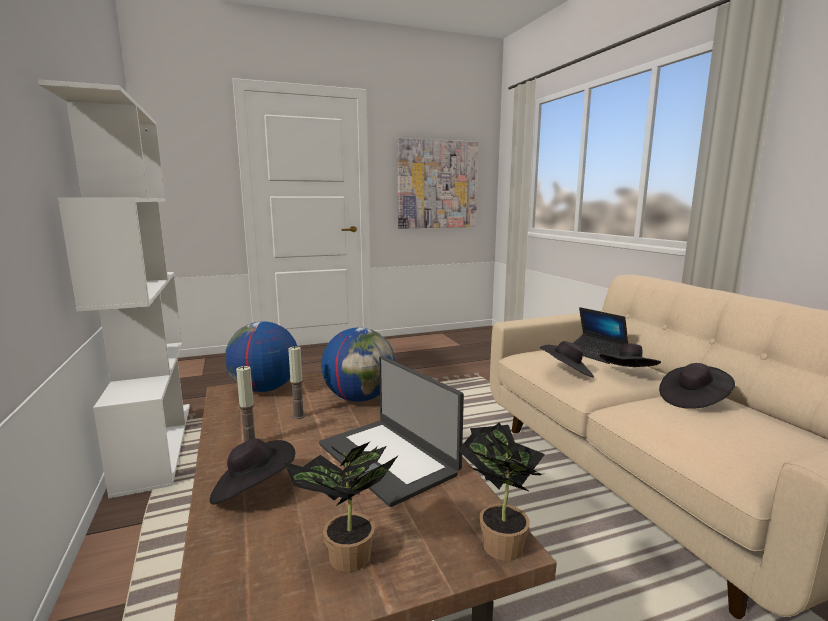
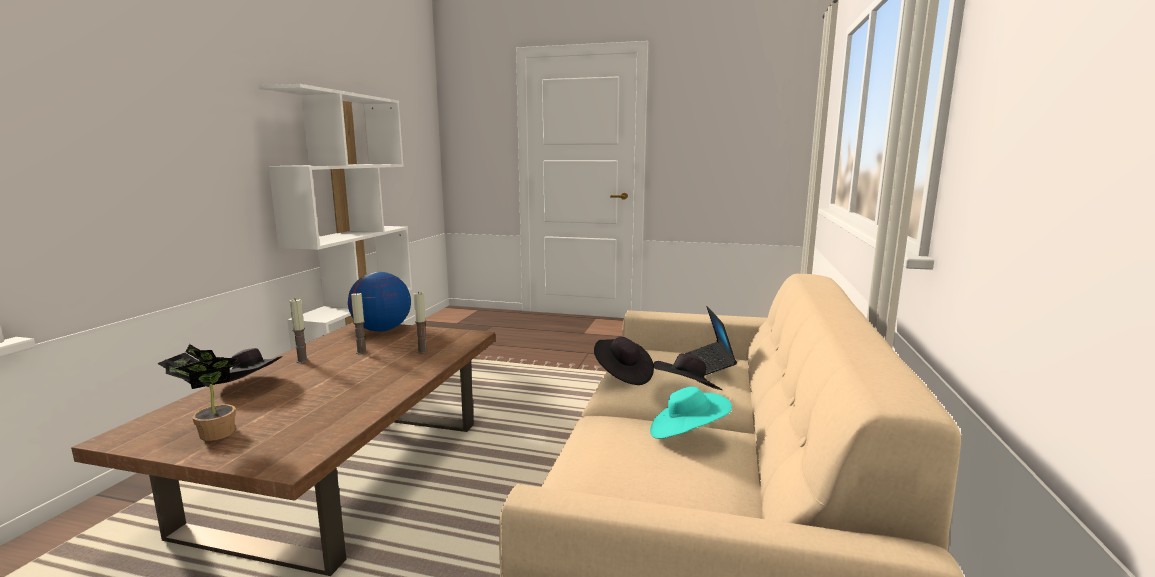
camera: 35 degrees right, 0 degrees up
(360, 398) = (422, 351): globe -> candle
(388, 458) = (348, 393): laptop -> none
(437, 184) = (732, 145): picture -> none
(498, 541) = (290, 460): potted plant -> none
(693, 400) = (687, 434): black hat -> turquoise hat

